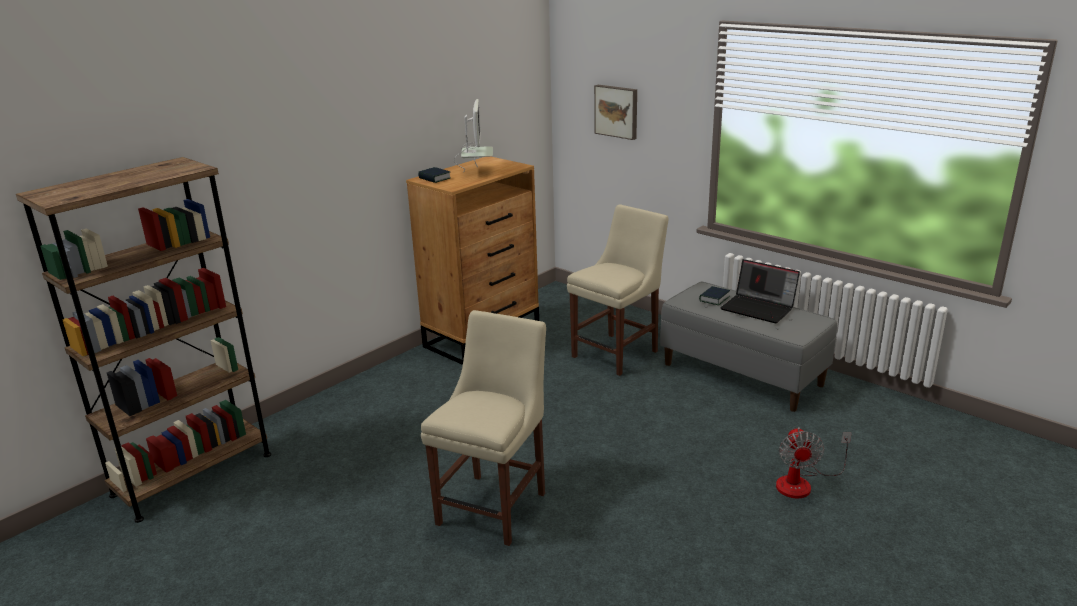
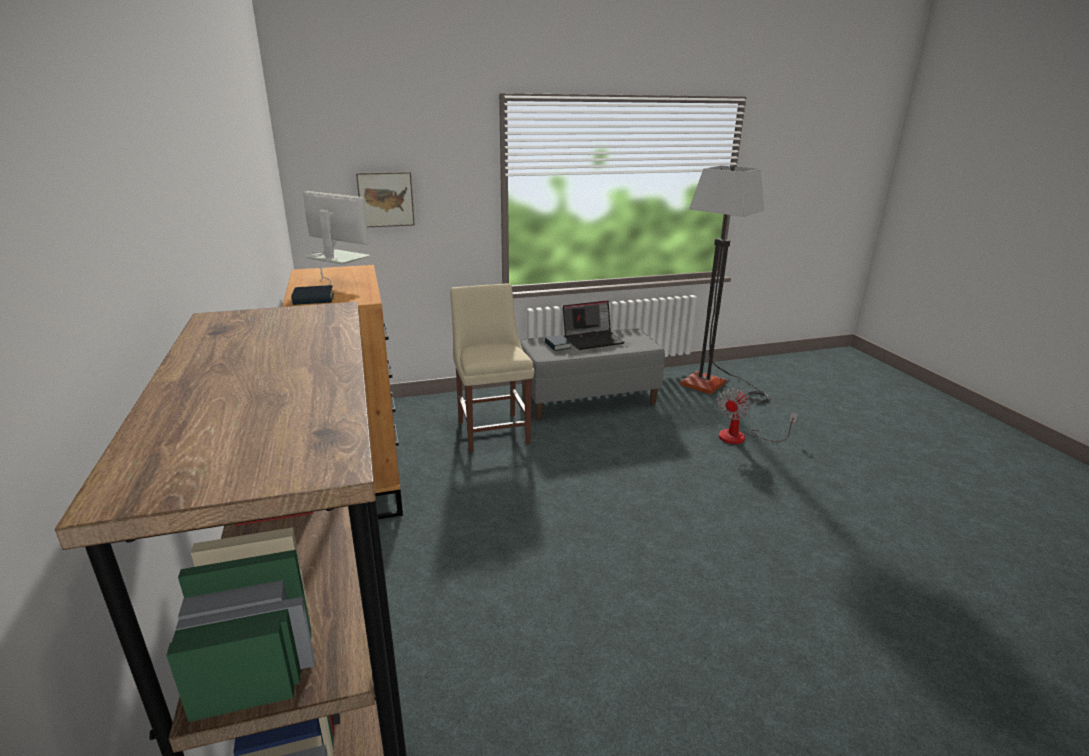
camera: 60 degrees left, 0 degrees up
(495, 505) = (676, 588): beige chair -> none
(802, 483) = (741, 437): fan -> fan turned 90 degrees clockwise
(908, 436) = (716, 386): none -> floor lamp

